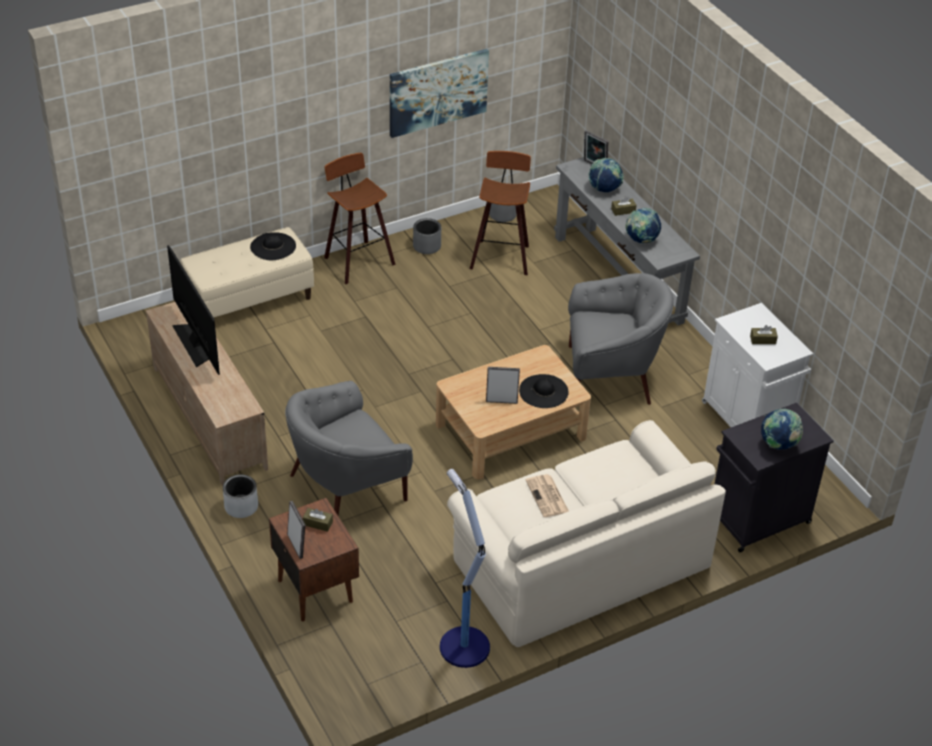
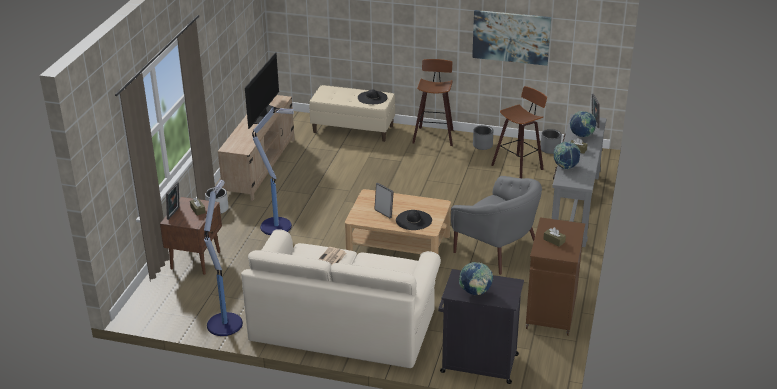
camera: 45 degrees right, 10 degrees down
(346, 487) = (277, 226): grey armchair -> floor lamp
(748, 420) = (551, 313): white cabinet -> brown cabinet

